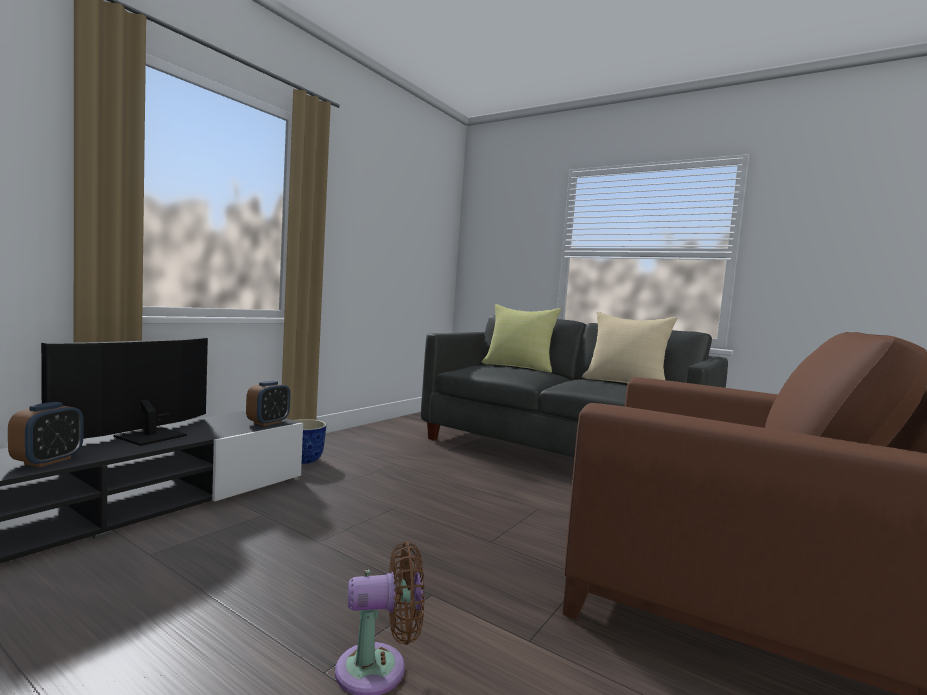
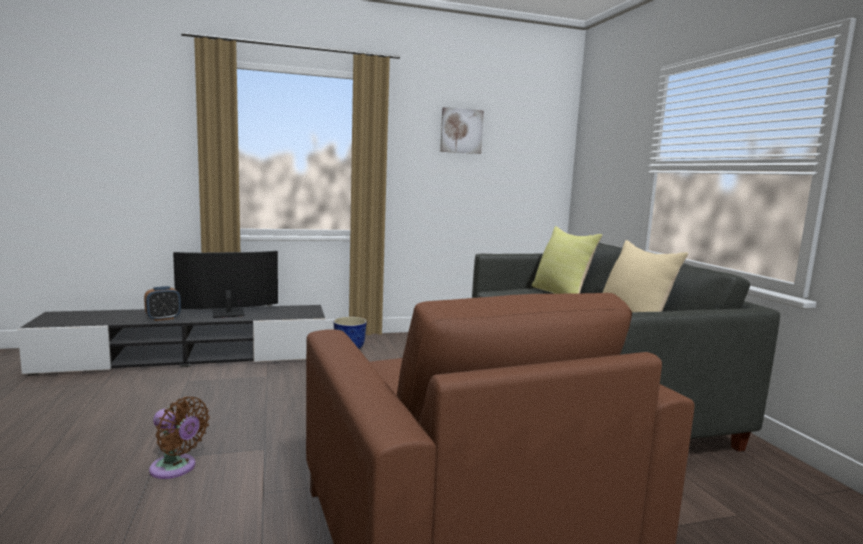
camera: 40 degrees right, 5 degrees up
(268, 422) = (305, 315): alarm clock -> none
(381, 203) = (461, 131): none -> picture

